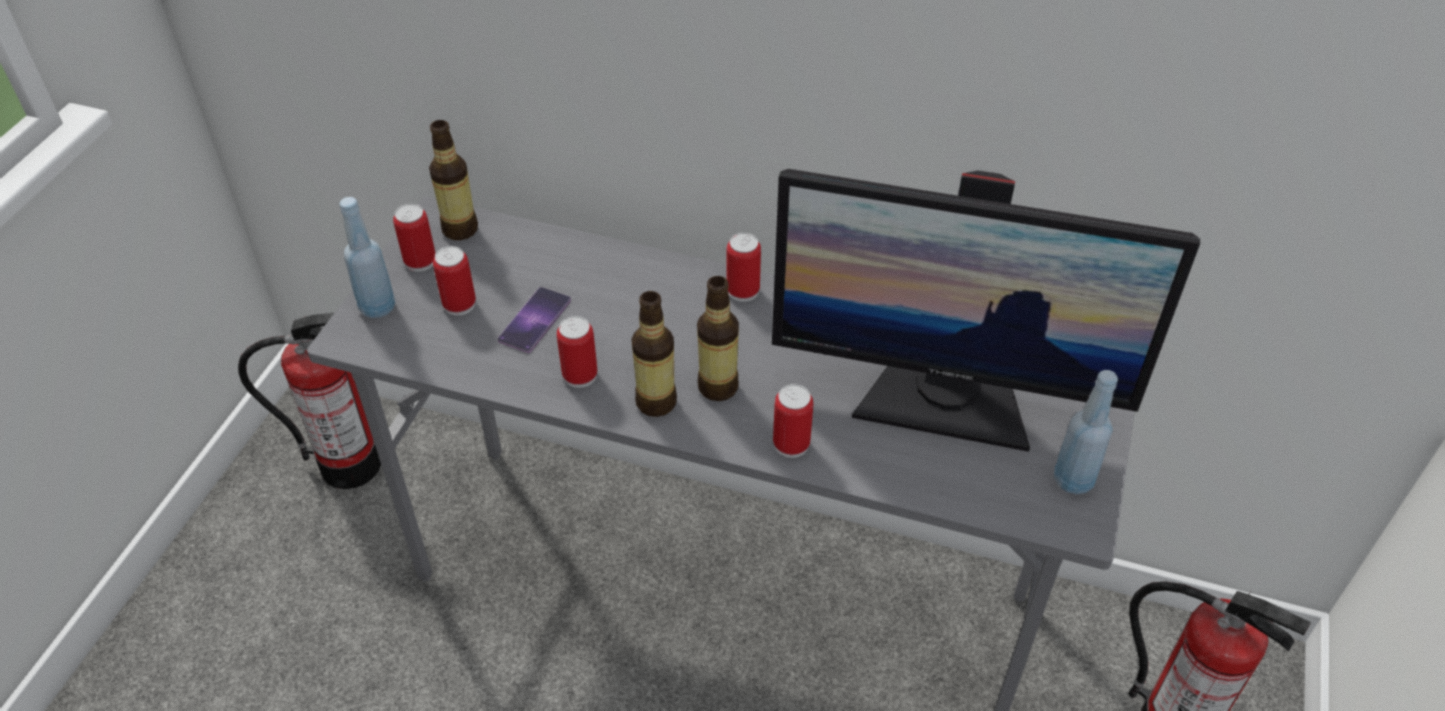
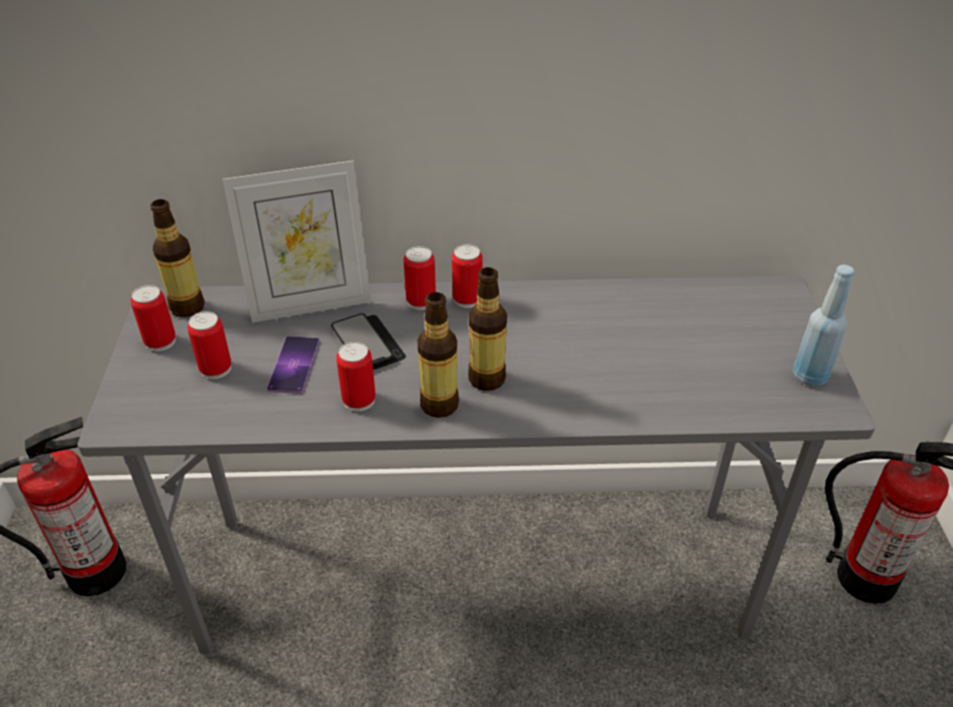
camera: 20 degrees left, 5 degrees down
(377, 307) = (135, 390): blue bottle -> none
(580, 256) = (310, 304): none -> picture frame
(617, 315) = (368, 343): none -> phone
(791, 444) = (574, 408): can -> can (421, 301)
(945, 401) = (677, 342): monitor -> none

